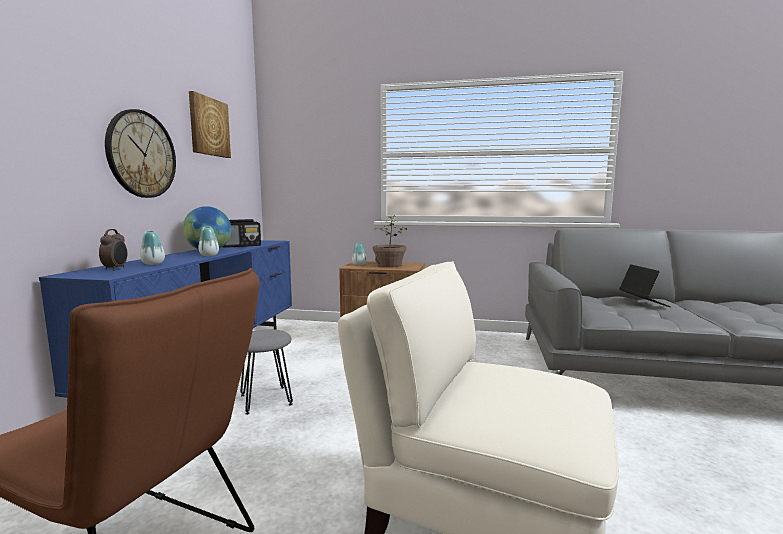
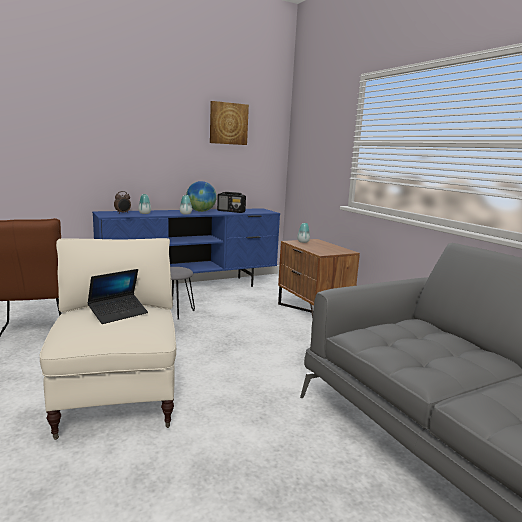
camera: 50 degrees right, 5 degrees up
(141, 154) = (164, 147): wall clock -> none
(389, 265) = (321, 247): potted plant -> none
(643, 302) = (450, 347): laptop -> laptop (118, 313)

